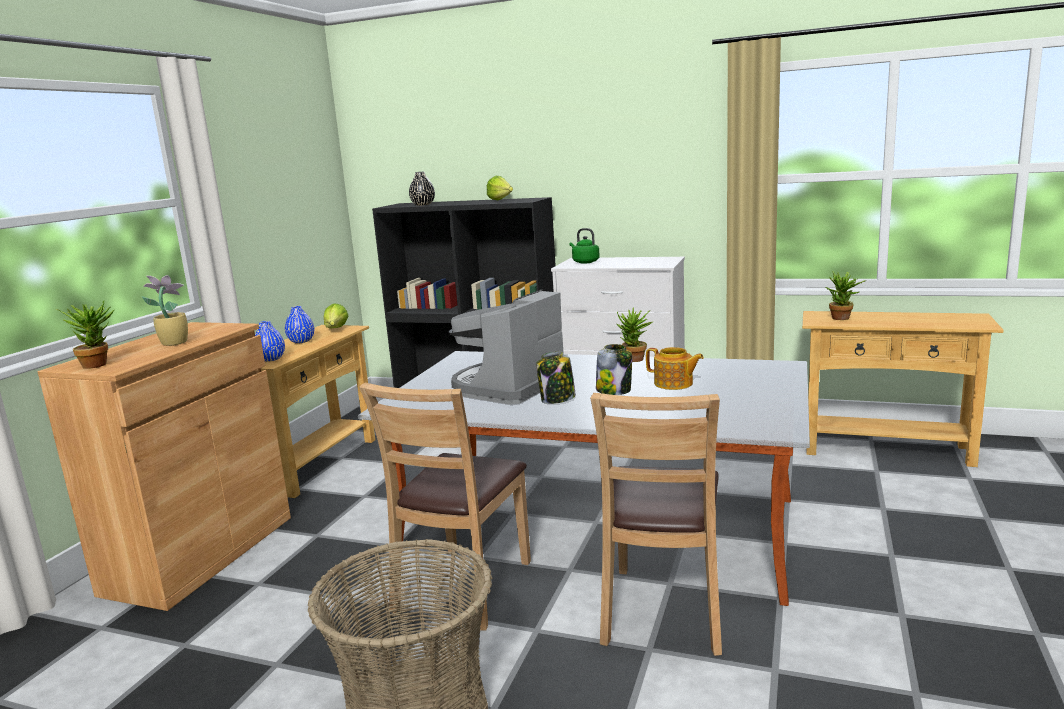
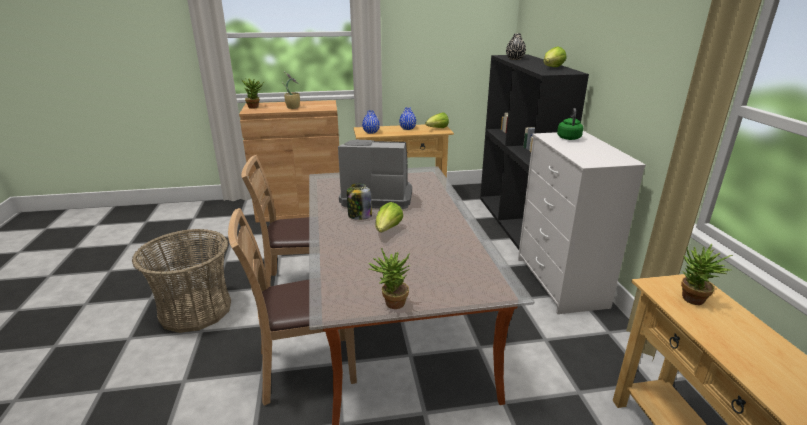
camera: 60 degrees right, 10 degrees up
(614, 390) = (388, 230): jar -> lettuce
(634, 360) = (463, 223): potted plant -> potted plant (391, 304)
(674, 384) = (417, 248): teapot -> none

